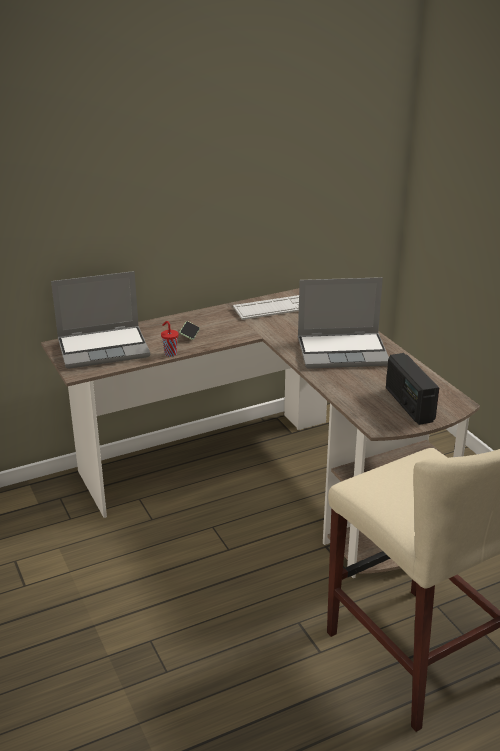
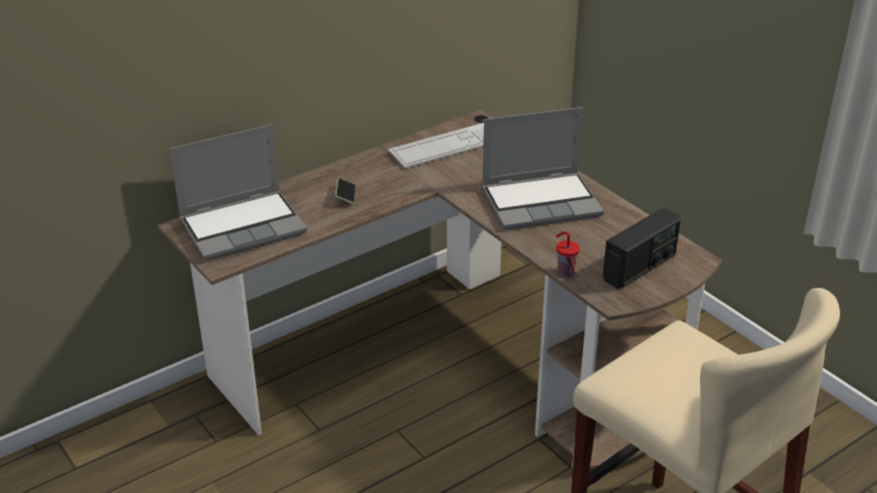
camera: 10 degrees left, 5 degrees up
(170, 353) = (329, 225): red cup -> red cup (564, 271)
(408, 404) = (640, 267): radio -> radio turned 105 degrees counterclockwise

